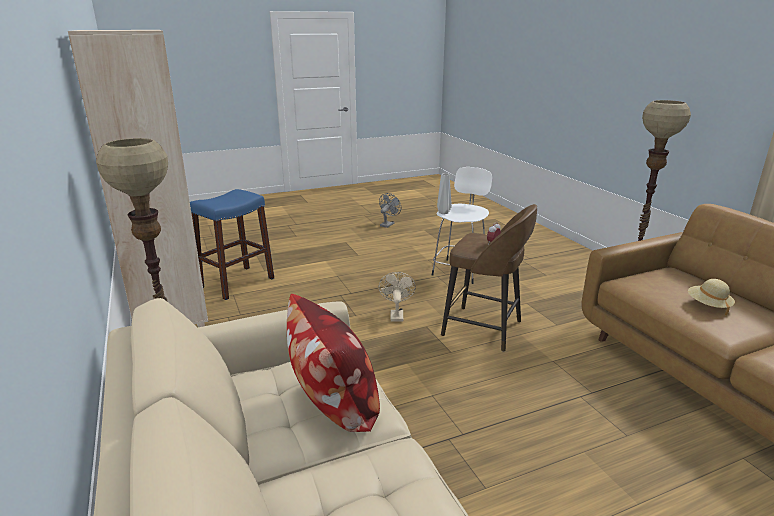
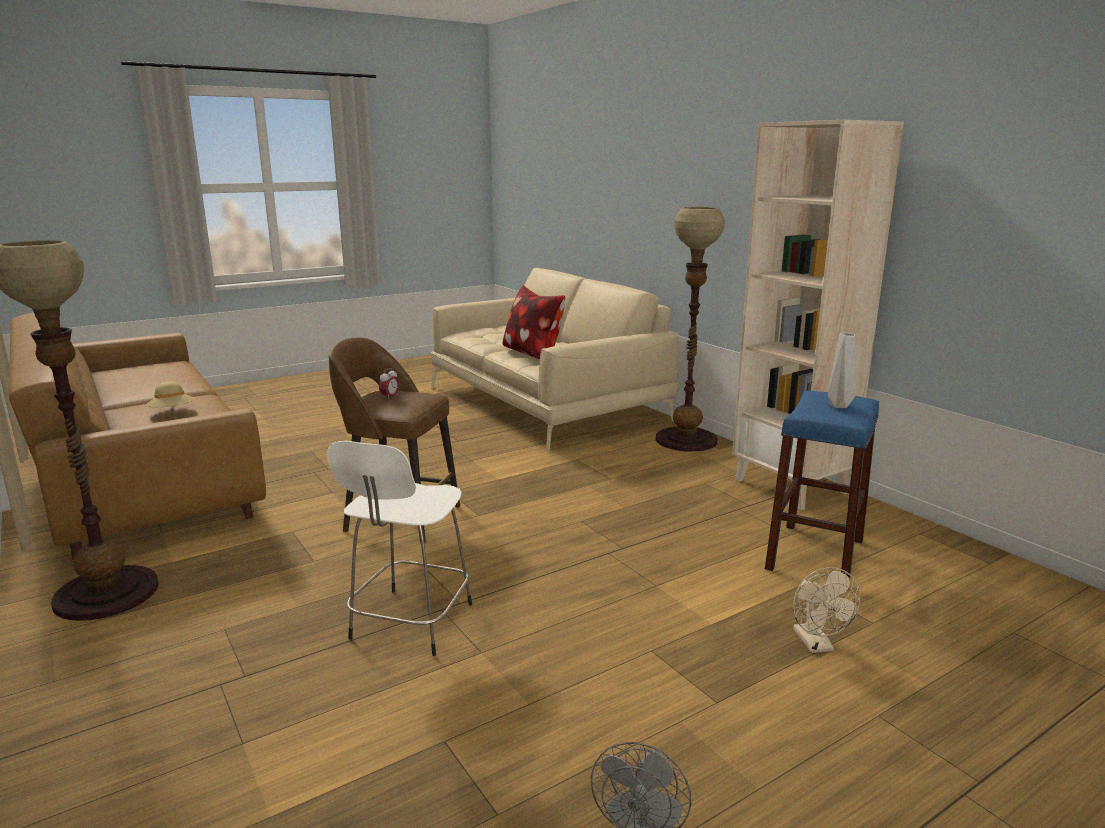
camera: 170 degrees right, 5 degrees down
(396, 314) = (523, 526): beige fan -> beige fan (817, 645)
(443, 213) = (447, 492): grey vase -> grey vase (839, 405)

